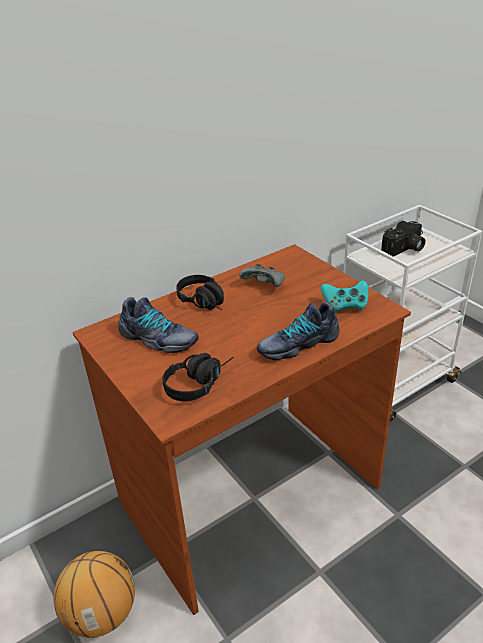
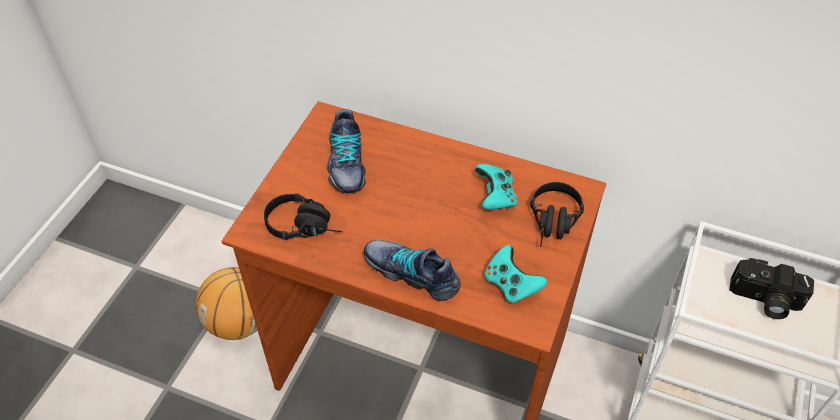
camera: 55 degrees right, 15 degrees up
(206, 303) = (428, 167): black headphones -> black headphones (554, 225)
(265, 285) = (495, 197): grey game controller -> turquoise game controller

